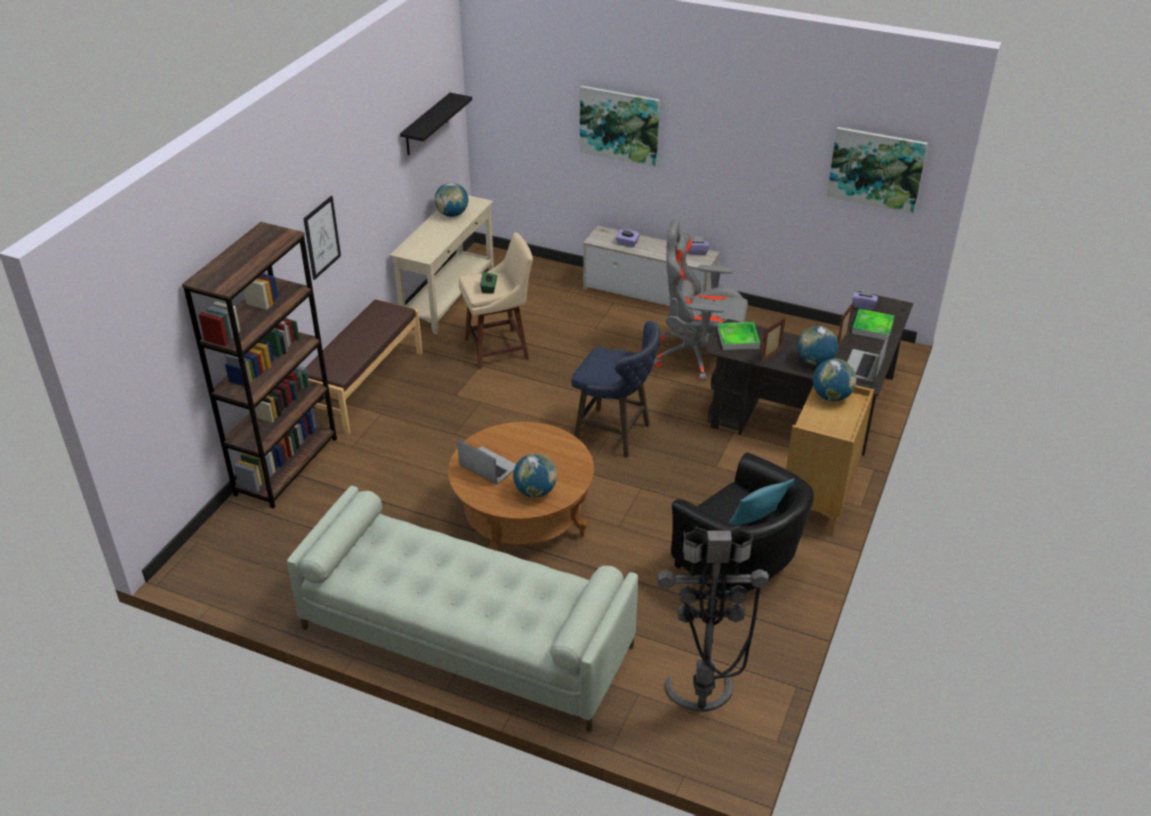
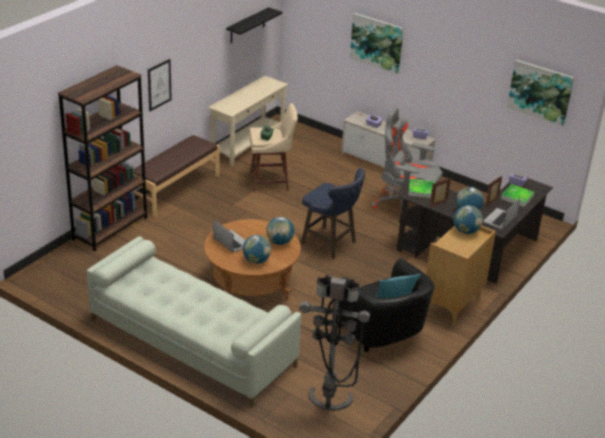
camera: 10 degrees right, 5 degrees down
(452, 214) = (258, 88): globe -> globe (280, 242)

